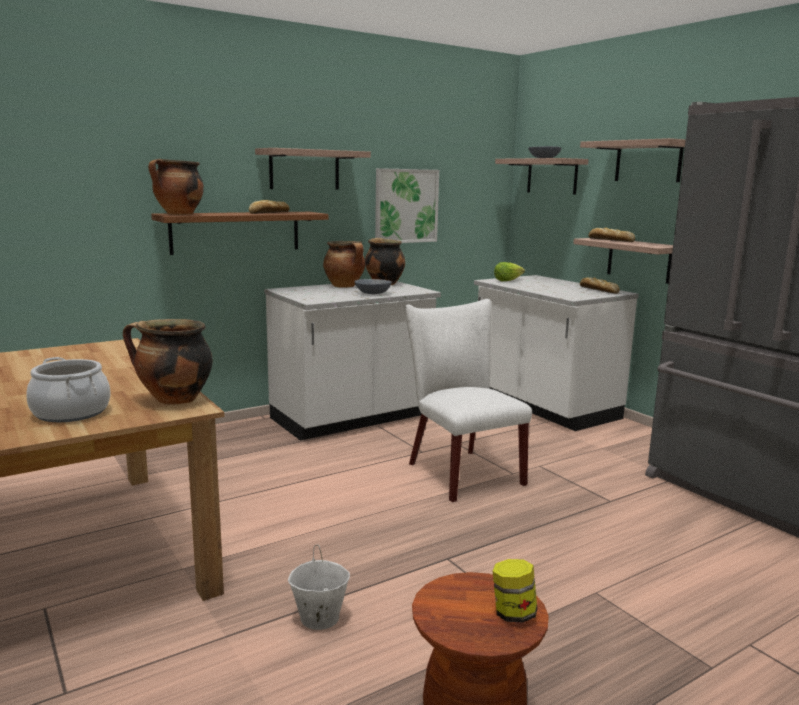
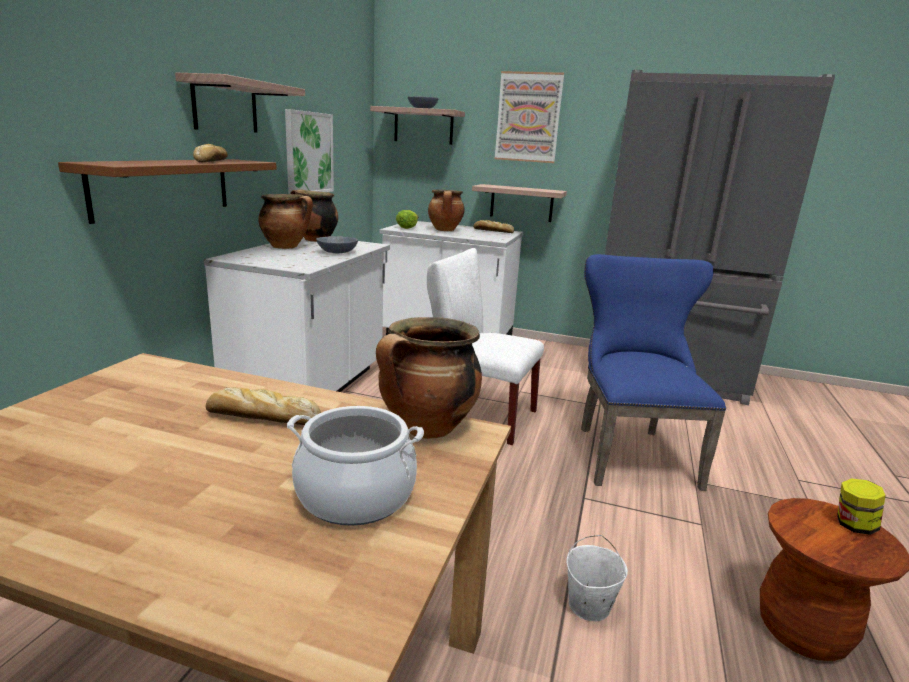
camera: 40 degrees left, 5 degrees up
(179, 214) = (116, 163): cooking pot -> cooking pot (445, 230)
(566, 545) = (629, 451): none -> blue chair
(610, 240) = (502, 186): bread -> bread (261, 417)
(648, 161) = (528, 117): shelf -> picture

